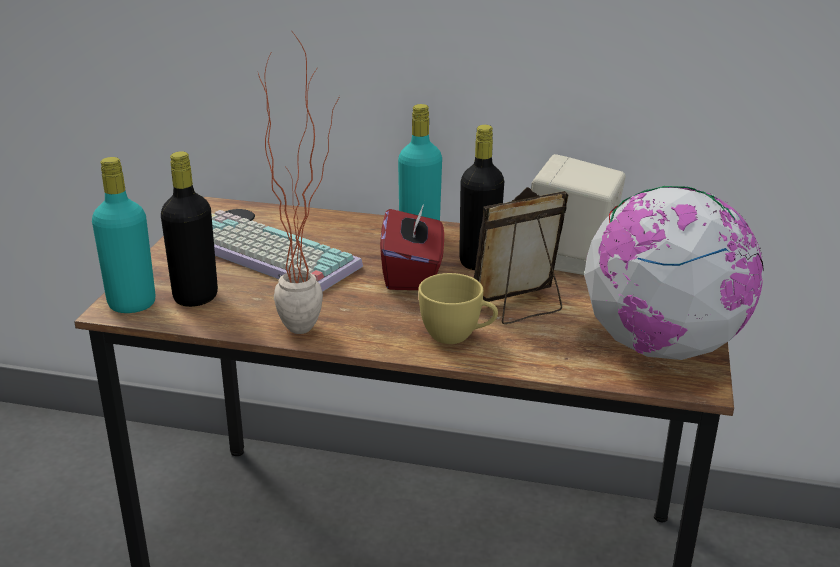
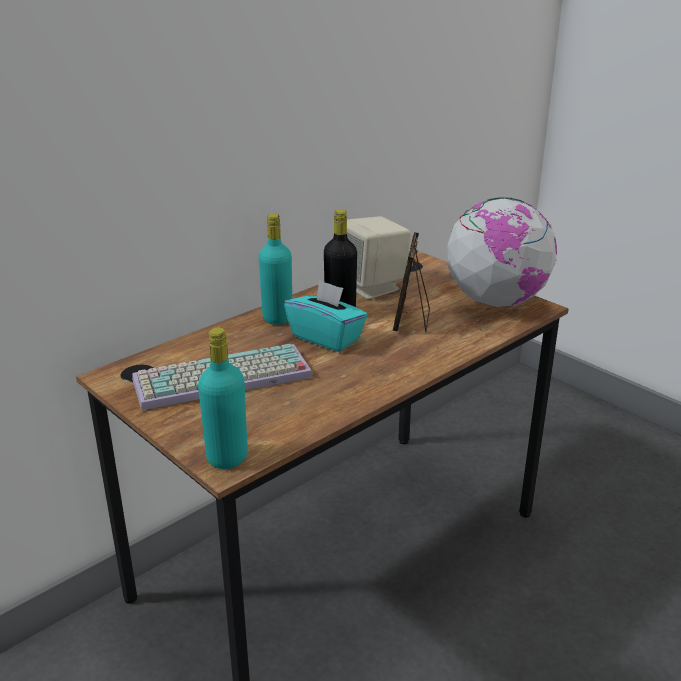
camera: 55 degrees left, 0 degrees up
(195, 297) = (253, 426): black bottle -> none
(312, 324) = (351, 392): potted plant -> none
(412, 273) = (326, 337): red tissue box -> turquoise tissue box
(457, 336) = (423, 350): yellow cup -> none

